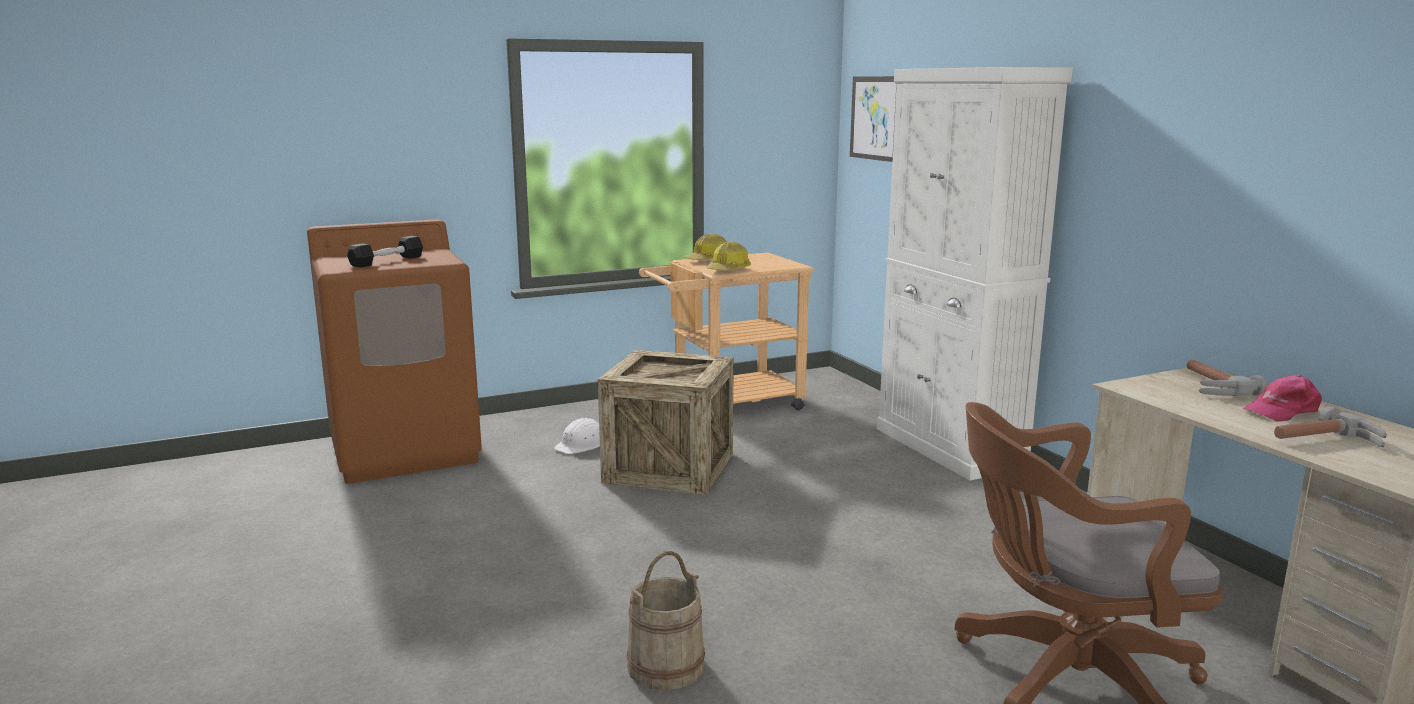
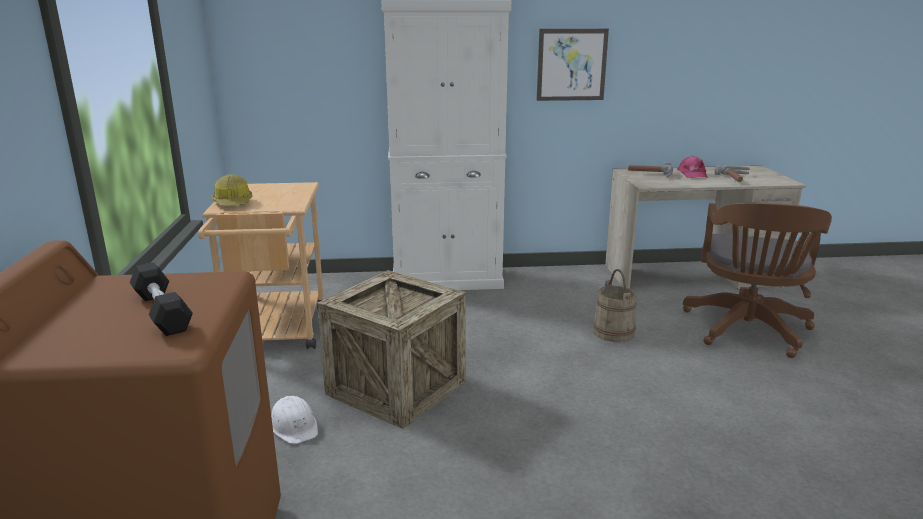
camera: 70 degrees left, 5 degrees up
(666, 667) = (736, 449): beige bucket -> beige bucket (614, 332)
(728, 270) = (289, 203): hard hat -> none
(875, 118) = (272, 44): picture -> picture (571, 65)

